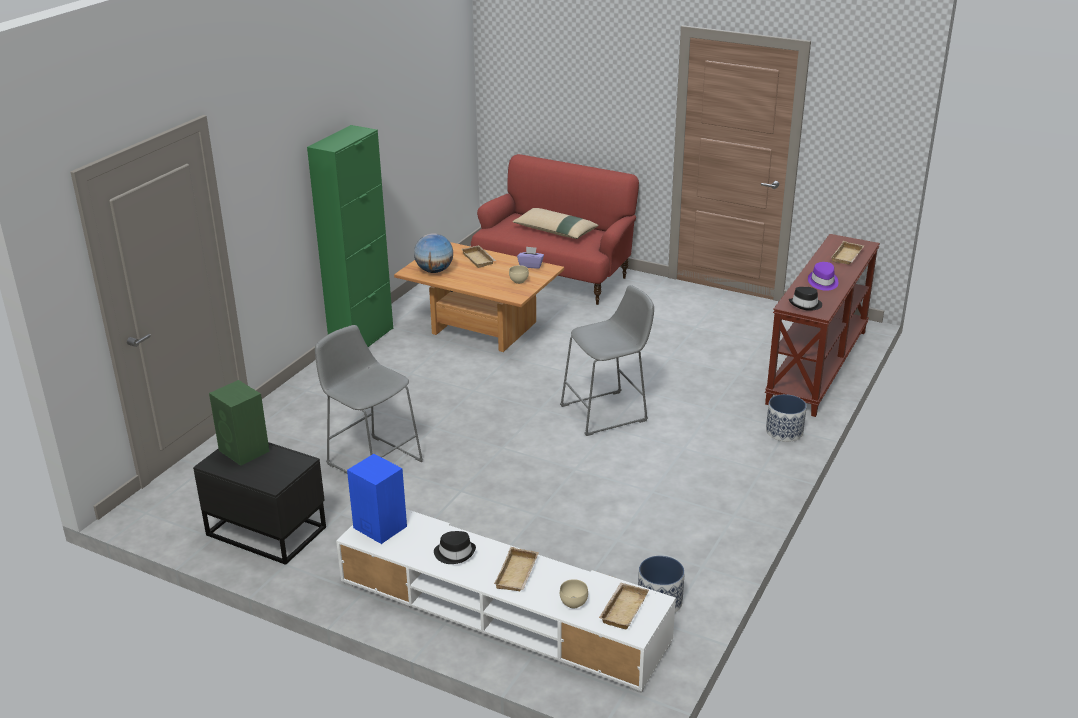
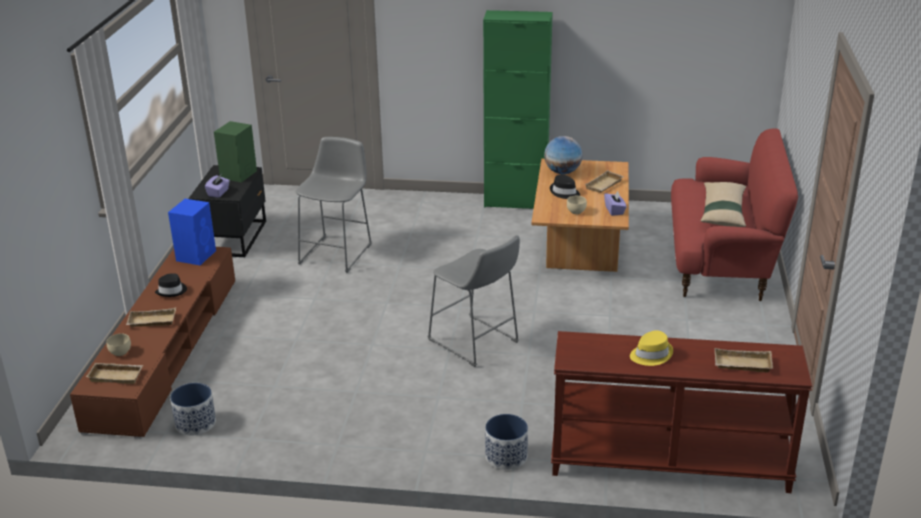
camera: 70 degrees right, 0 degrees up
(283, 470) = (218, 193): none -> purple tissue box
(500, 611) = (165, 350): white tv stand -> brown tv stand
(806, 305) = (581, 350): black hat -> black hat (564, 193)
(822, 282) = (651, 354): purple hat -> yellow hat

